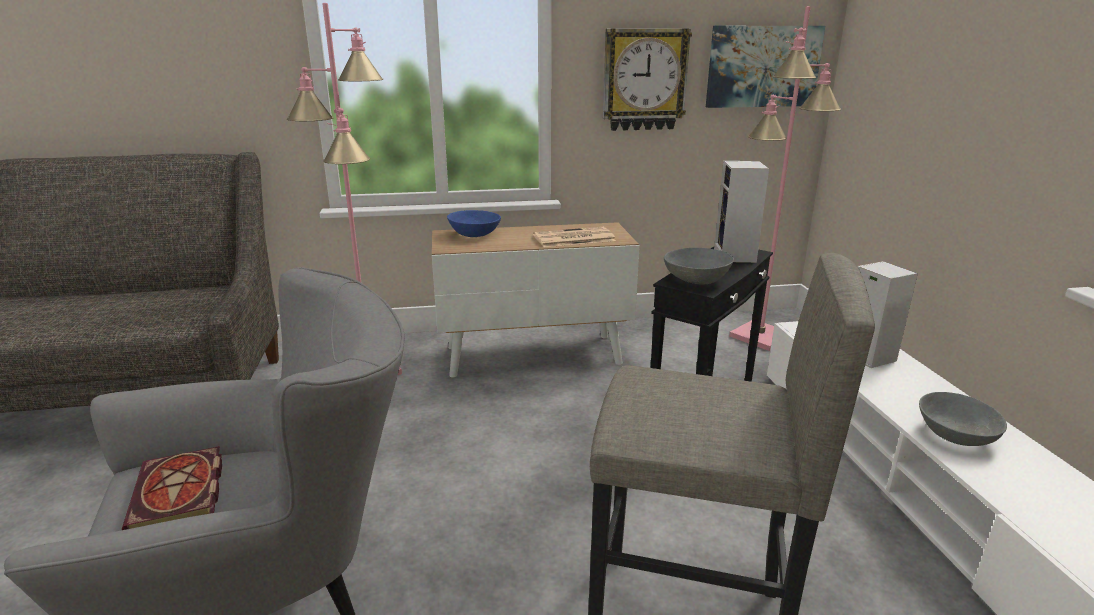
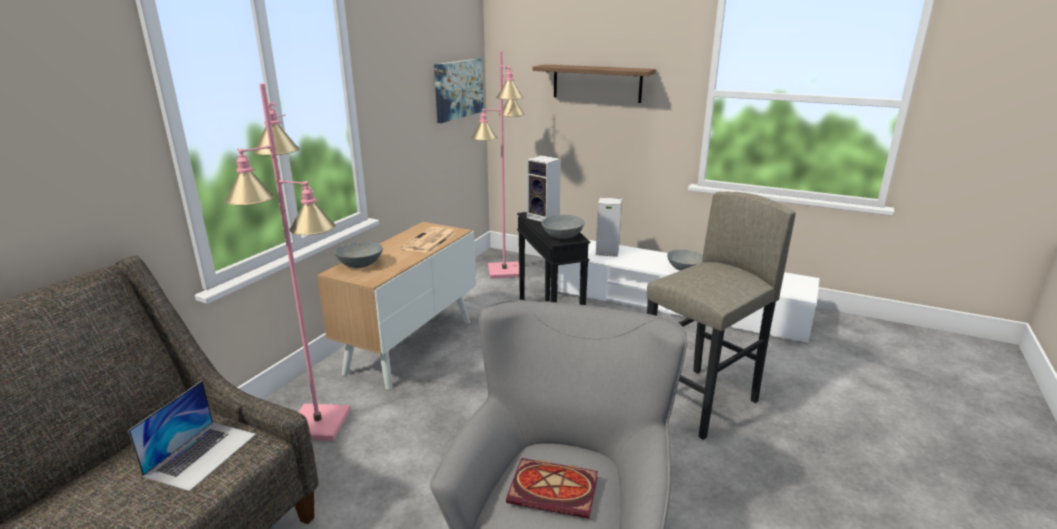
camera: 55 degrees left, 0 degrees up
(167, 312) = (202, 454): none -> laptop
(474, 235) = (360, 264): blue bowl -> grey bowl
(644, 80) = (406, 110): wall clock -> none
(968, 65) = (597, 83): none -> shelf

